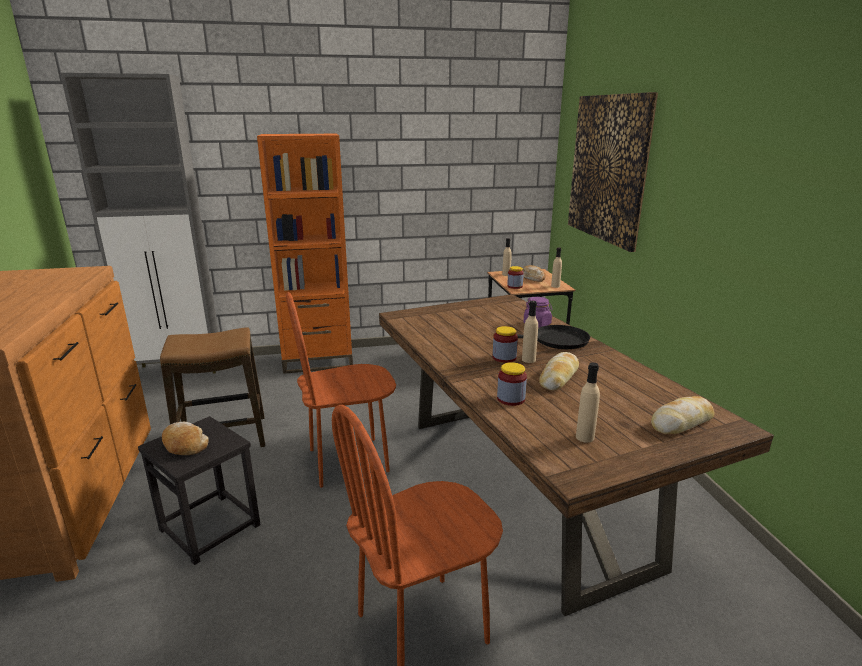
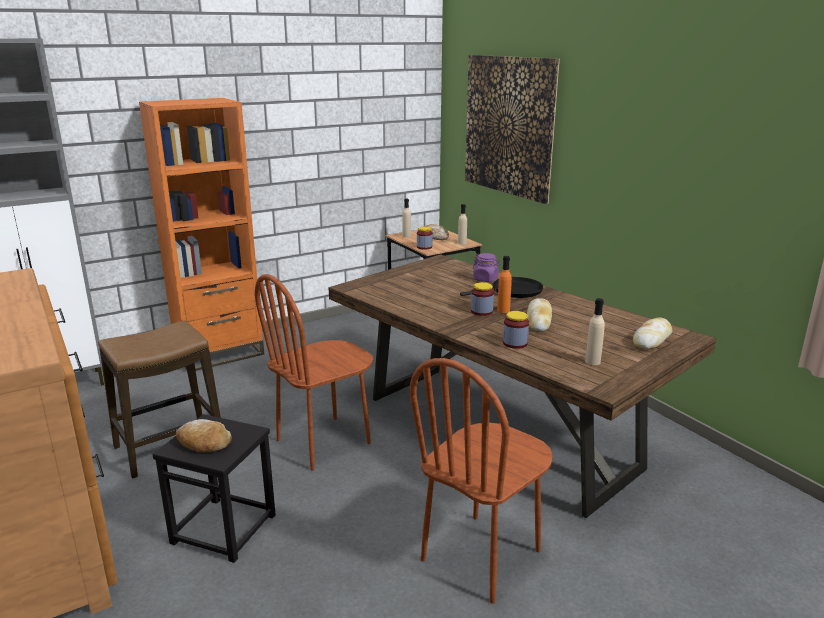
camera: 20 degrees left, 0 degrees up
(528, 360) = (503, 310): beige bottle -> orange bottle

